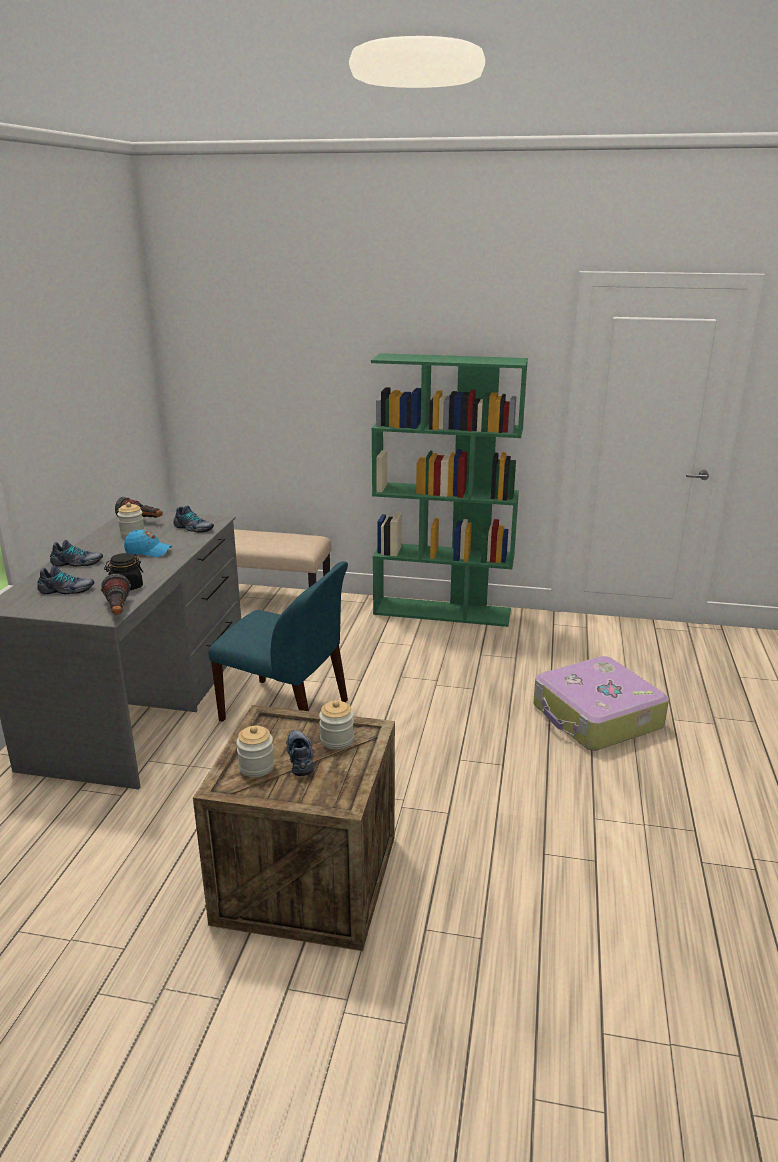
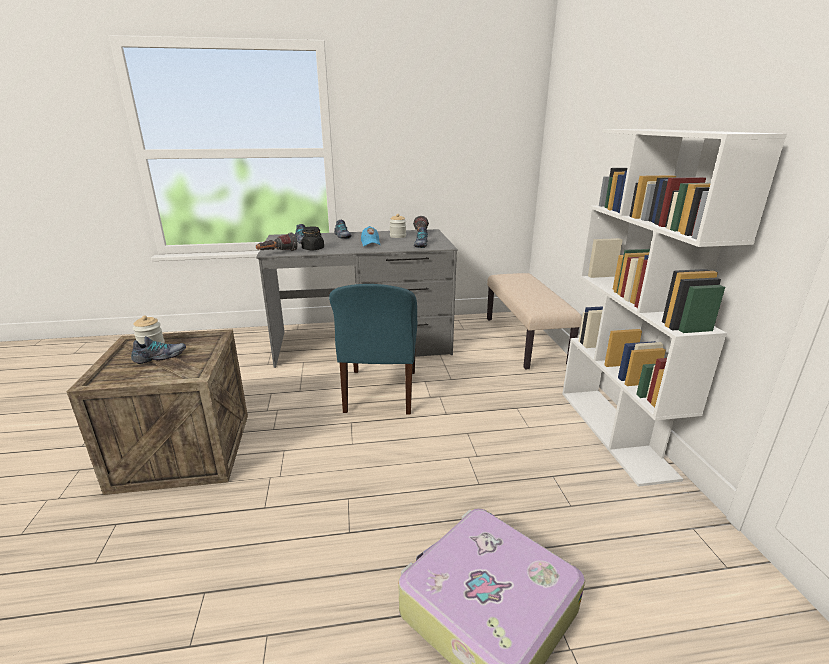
camera: 70 degrees right, 0 degrees up
(337, 740) = (181, 365): jar -> none
(443, 612) = (615, 432): green bookcase -> white bookcase

